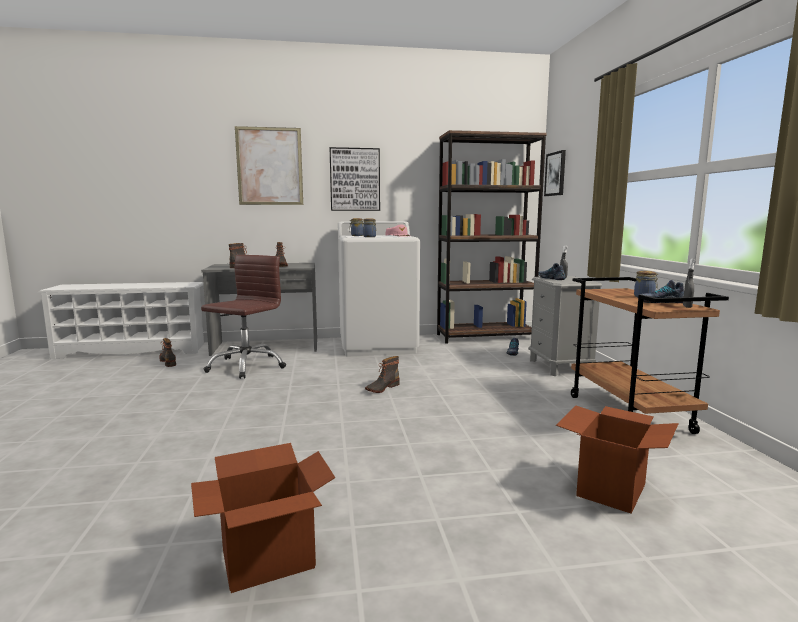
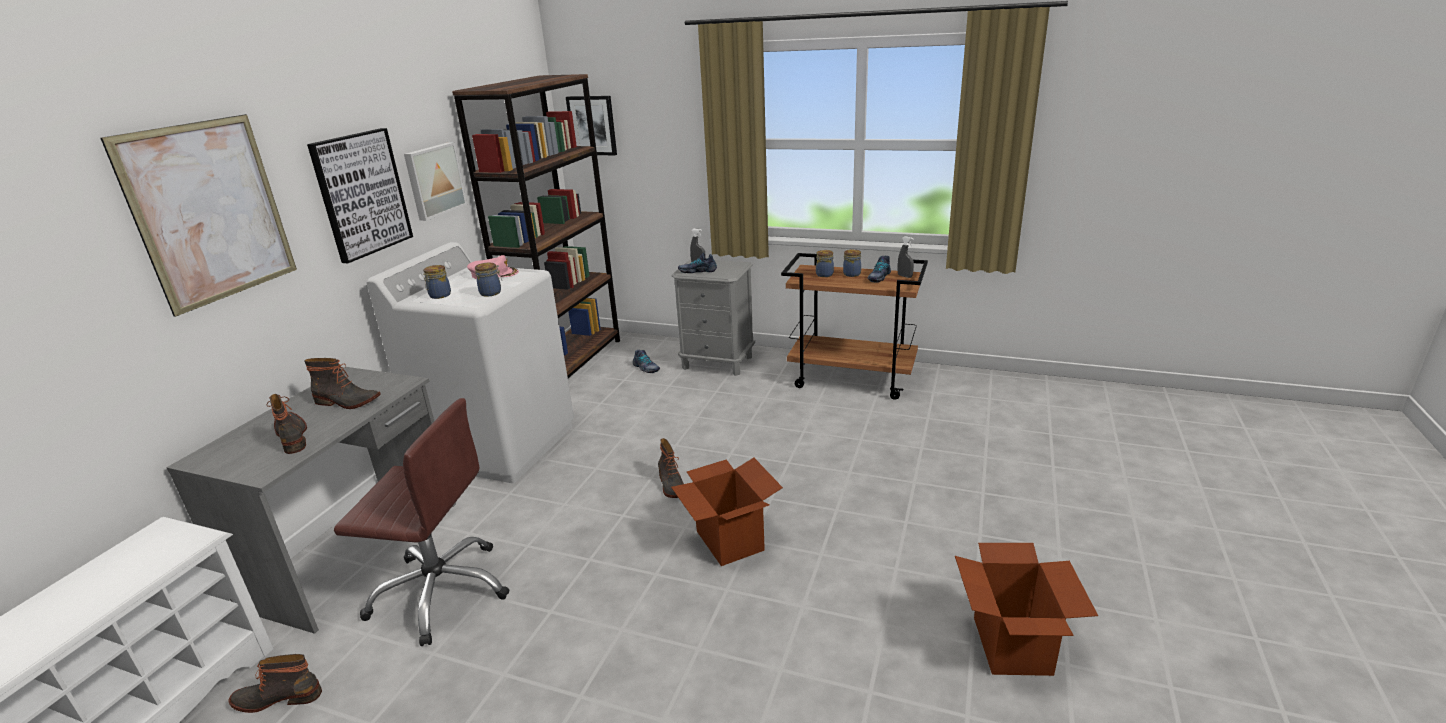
camera: 60 degrees left, 15 degrees up
(246, 366) = (441, 591): brown office chair -> brown office chair turned 135 degrees clockwise
(410, 185) = (434, 180): none -> picture
(611, 489) = (968, 441): cardboard box -> cardboard box (729, 540)
(621, 293) = (824, 274): none -> jar

